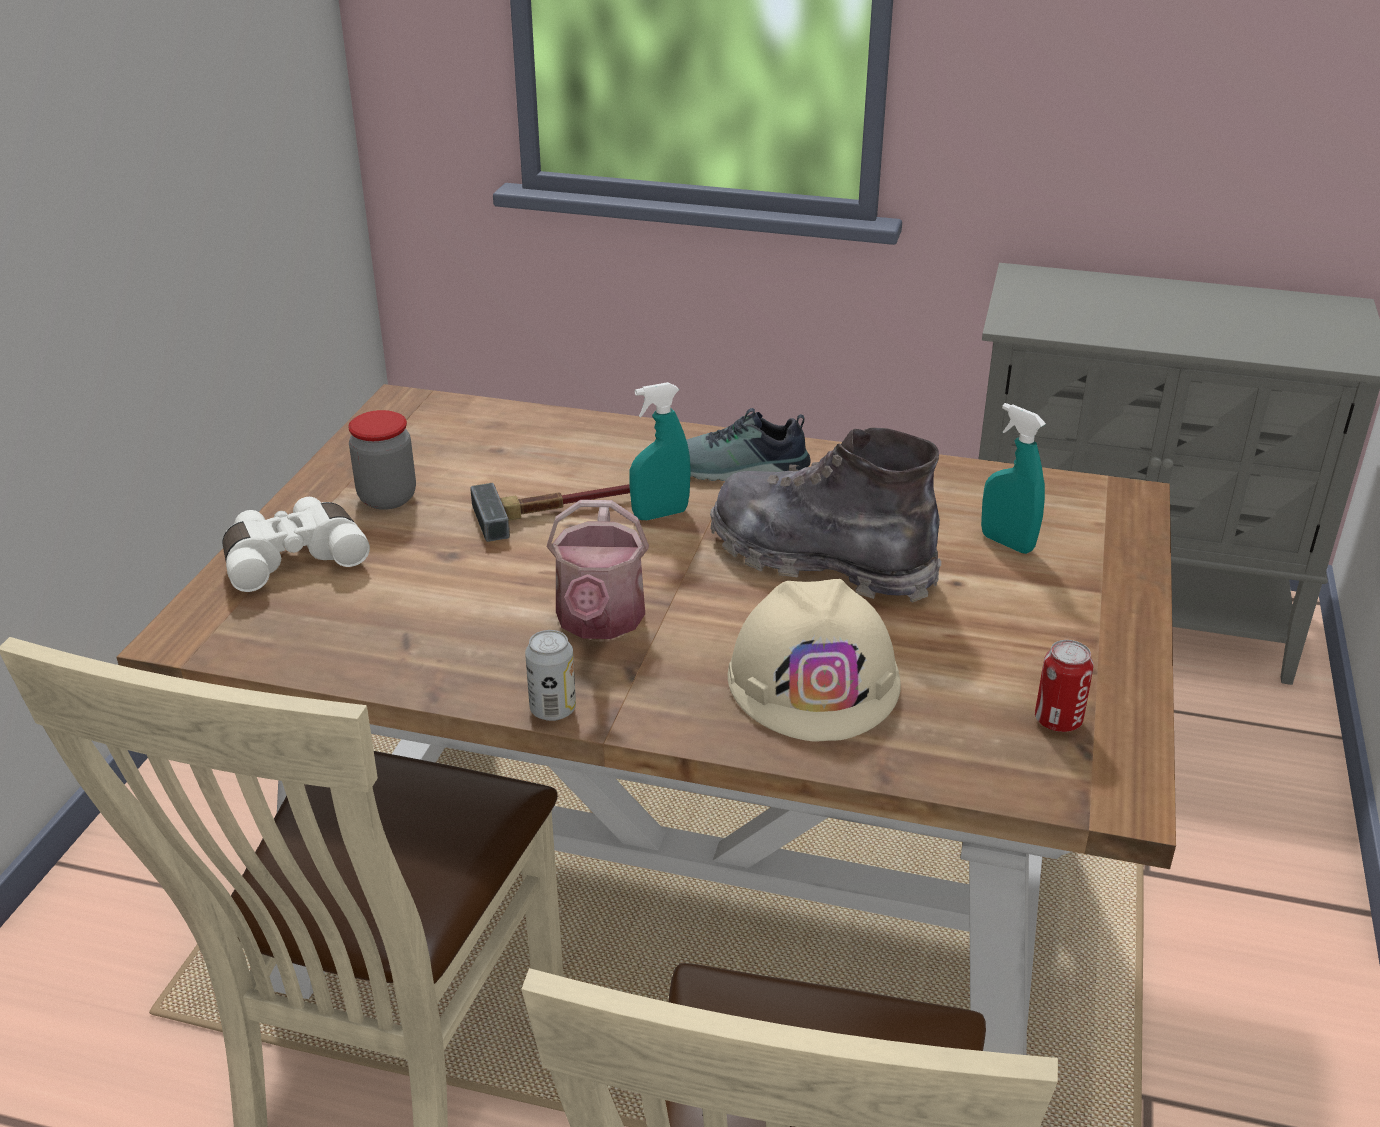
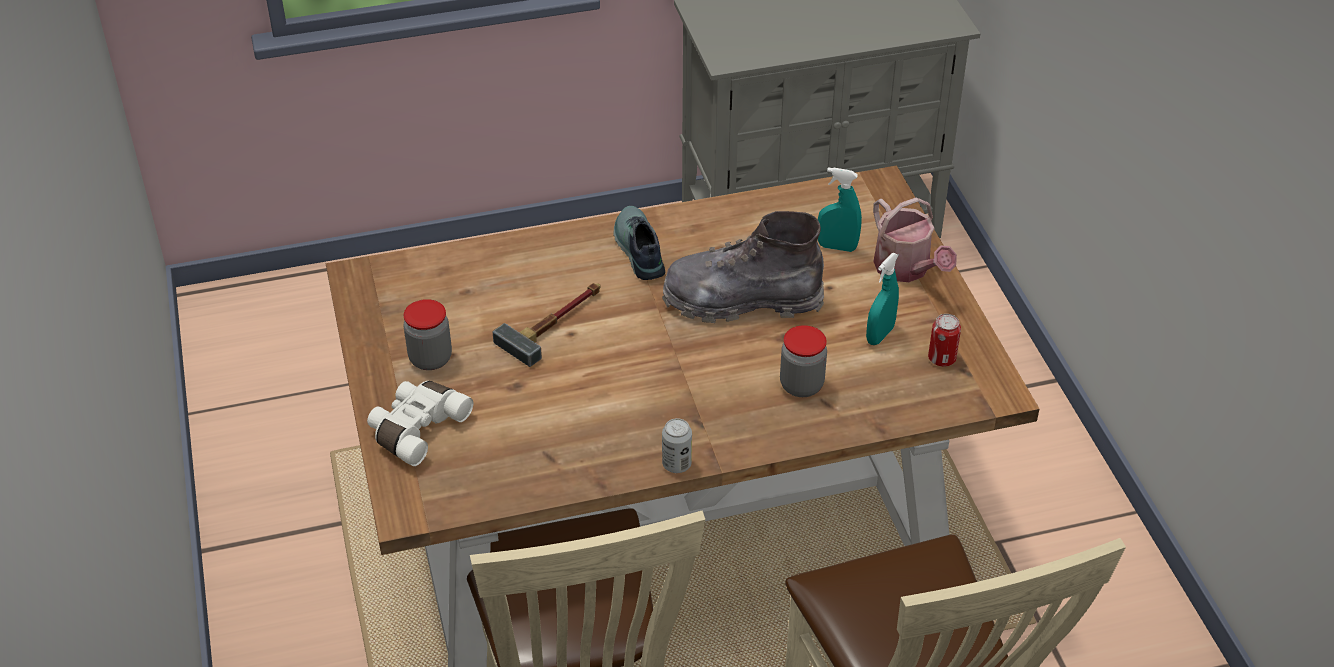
camera: 30 degrees left, 10 degrees up
(599, 622) = (651, 396): watering can -> watering can (906, 269)
(660, 514) = (619, 303): turquoise spray bottle -> turquoise spray bottle (880, 335)
(737, 470) = (637, 250): shoe -> shoe turned 105 degrees clockwise
(814, 680) = (801, 385): beige hard hat -> jar

